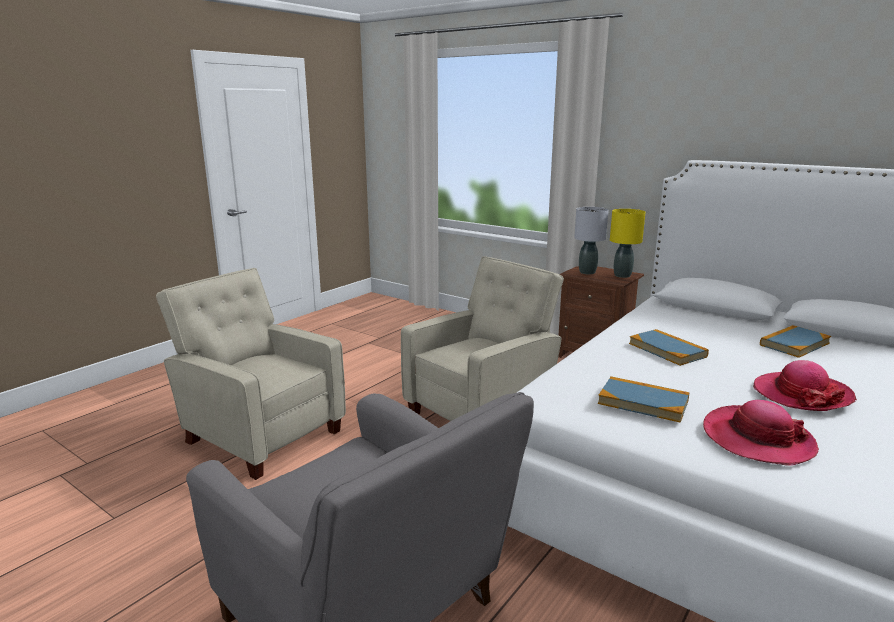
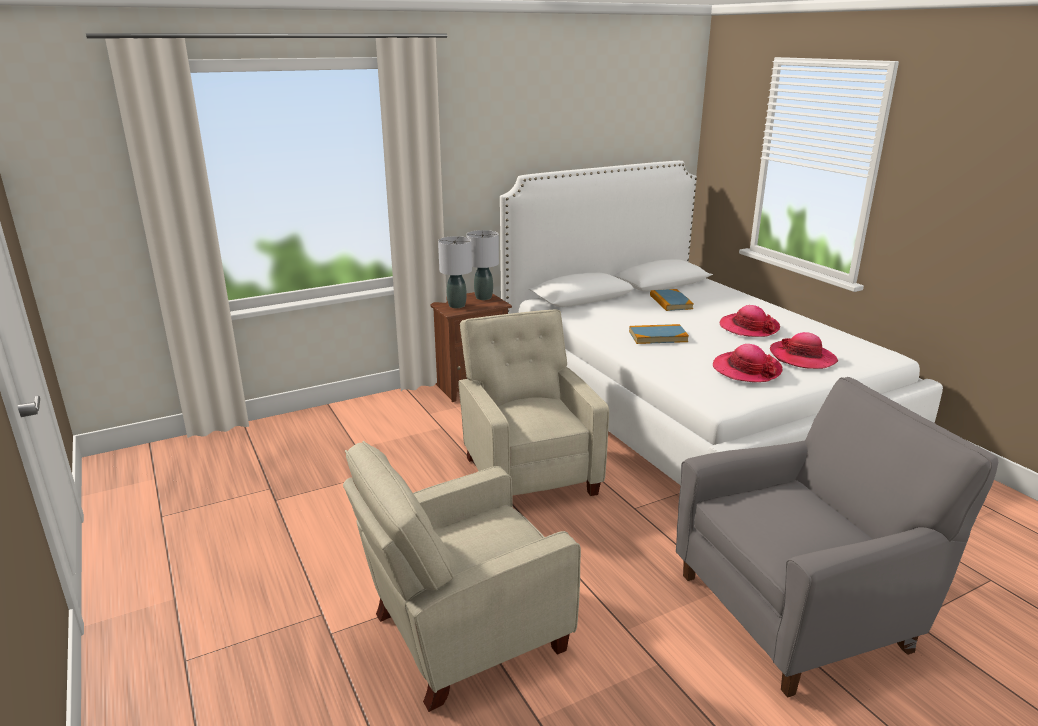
camera: 65 degrees left, 5 degrees up
(622, 275) = (483, 297): yellow table lamp -> grey table lamp
(643, 402) = (746, 369): book -> hat

